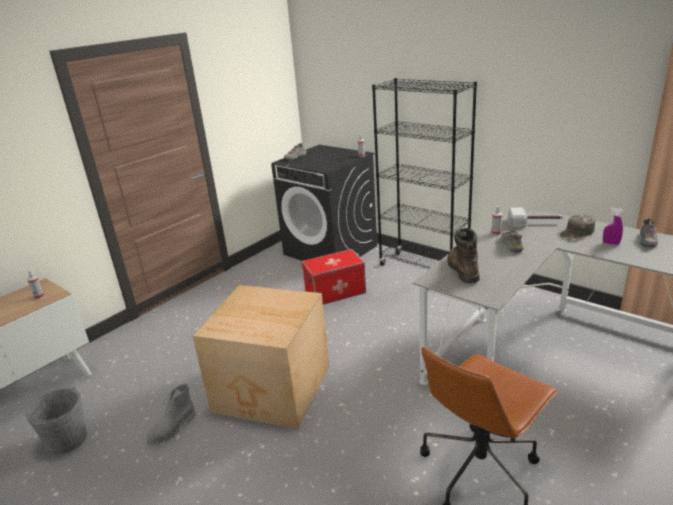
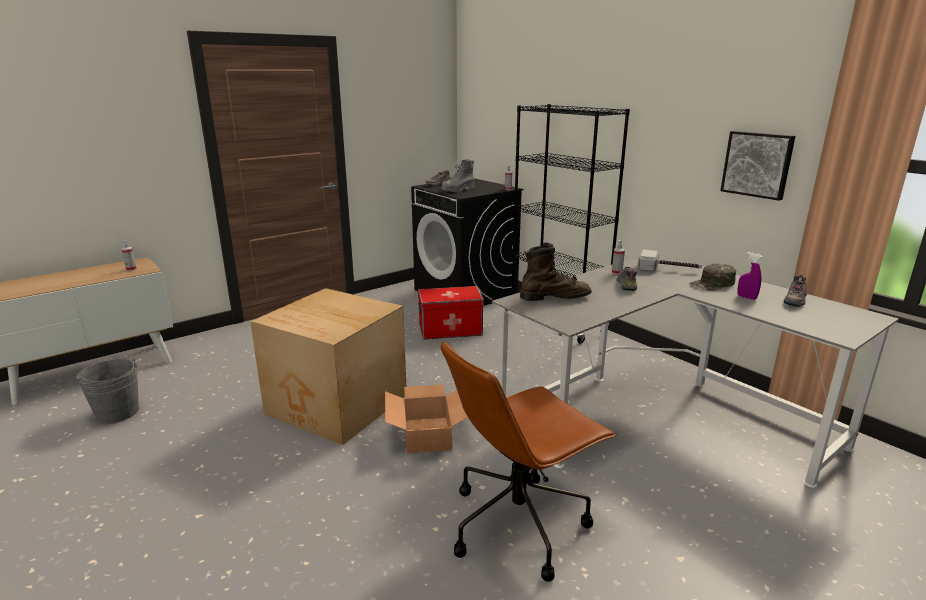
camera: 10 degrees right, 5 degrees down
(173, 429) = (220, 422): grey boot -> grey boot (458, 190)
(366, 403) = (428, 434): none -> cardboard box
(462, 269) = (554, 297): brown boot -> brown boot turned 75 degrees clockwise
(598, 126) = (757, 164): none -> picture

